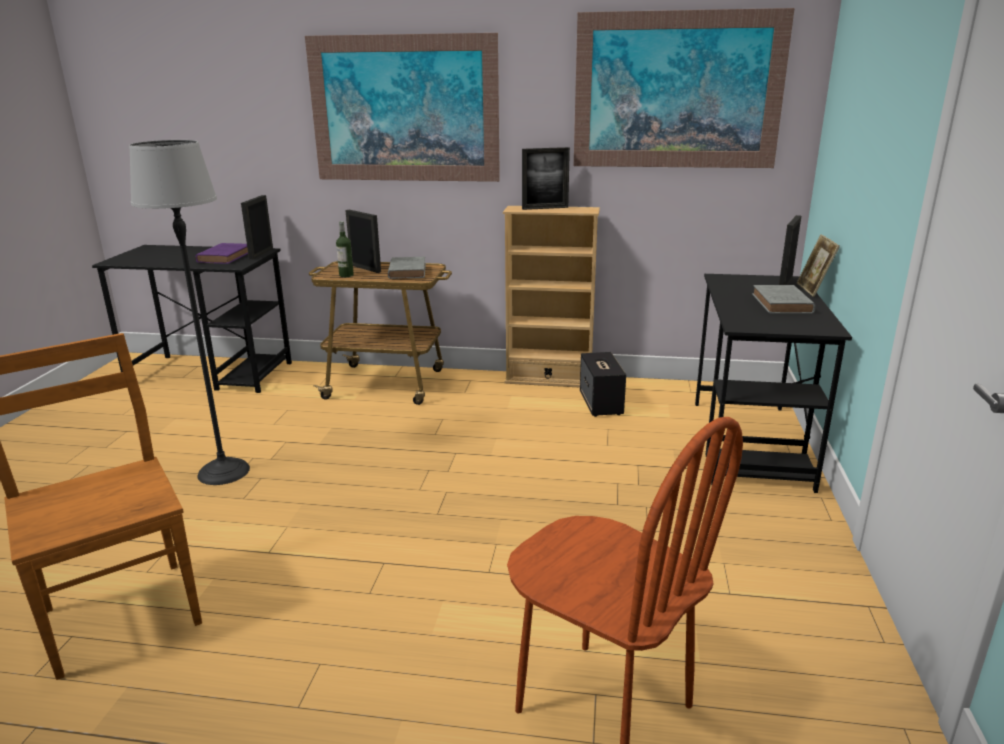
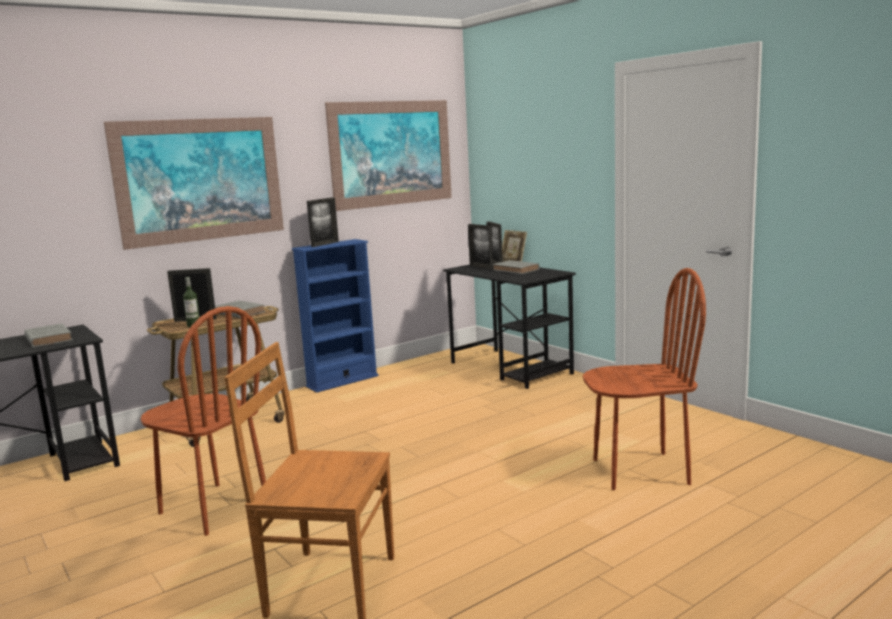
camera: 45 degrees left, 10 degrees down
(223, 472) = (213, 508): floor lamp -> brown chair
(225, 256) = (48, 338): purple book -> grey book
(261, 253) = (79, 330): picture frame -> picture frame (481, 266)
(549, 380) = (342, 381): beige bookcase -> blue bookcase
(601, 404) = (401, 380): speaker -> none

